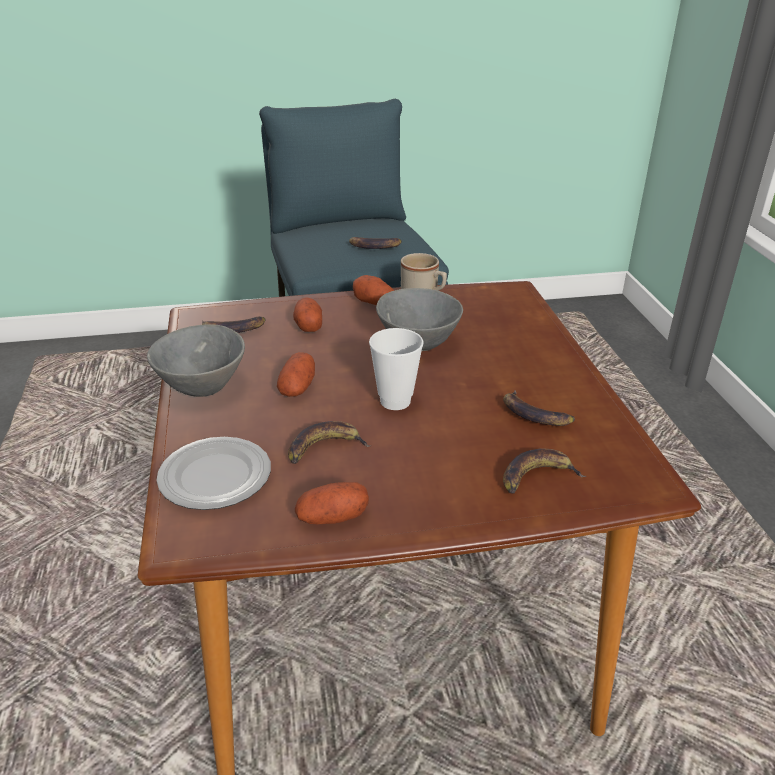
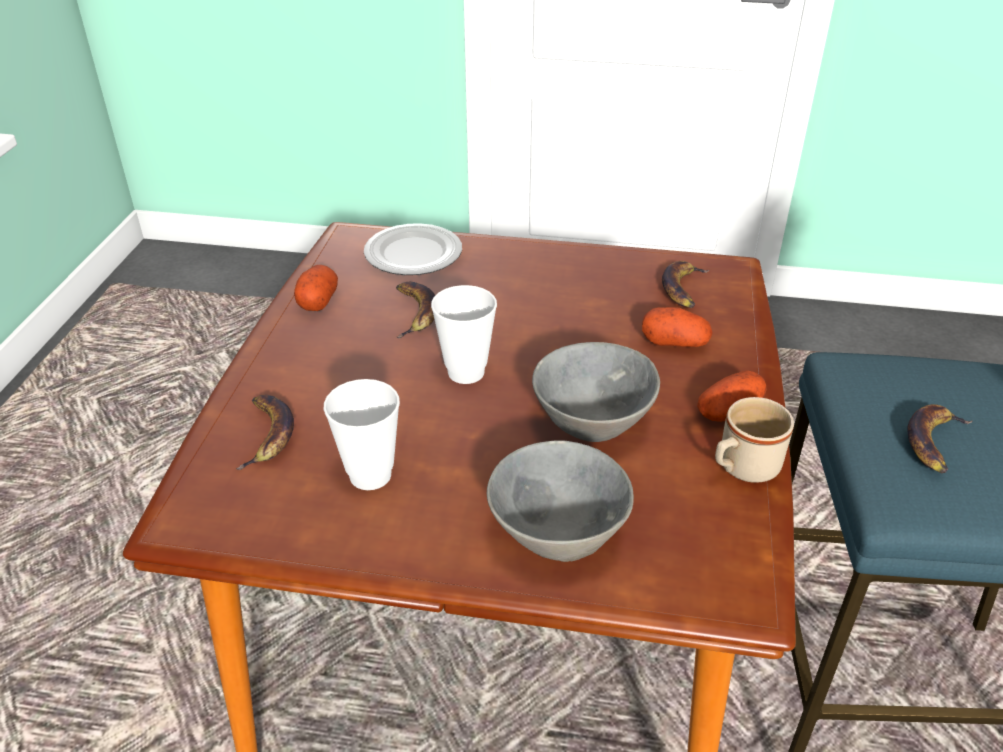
camera: 110 degrees right, 5 degrees up
(200, 386) = (566, 259): grey bowl -> grey bowl (559, 532)
(297, 387) = (531, 313): potato -> none
(535, 414) = (370, 475): banana -> cup

